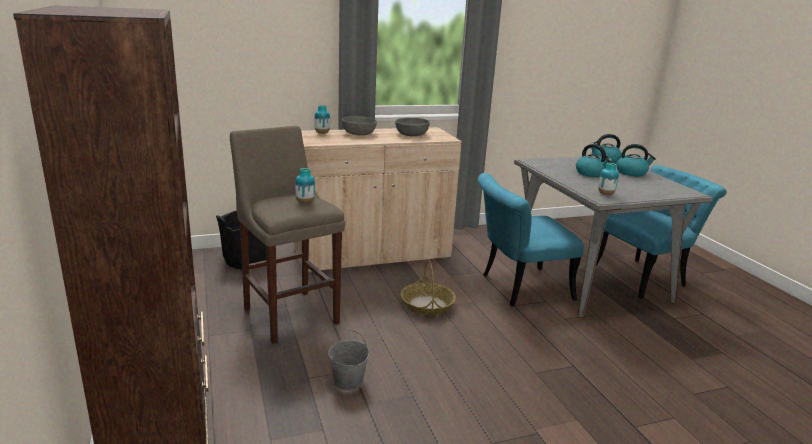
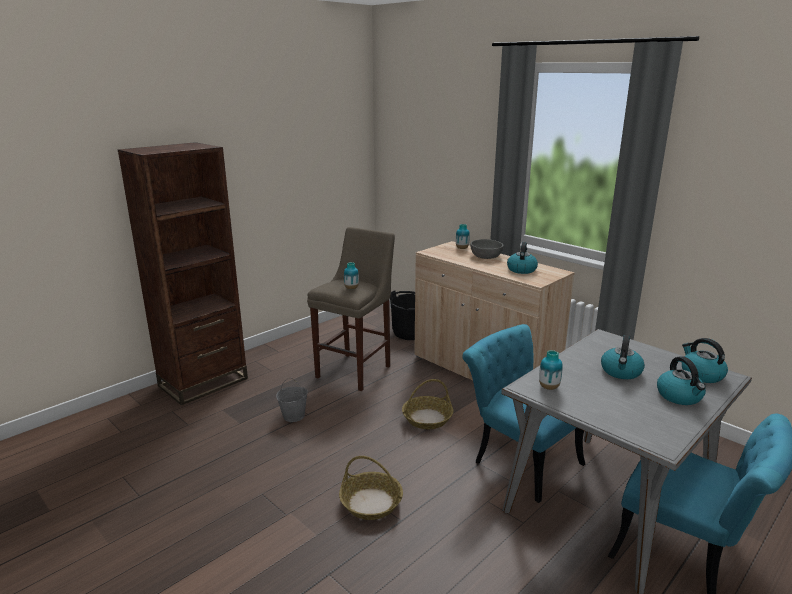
camera: 65 degrees right, 0 degrees up
(411, 134) = (521, 269): grey bowl -> kettle
(542, 374) = (371, 503): none -> basket

